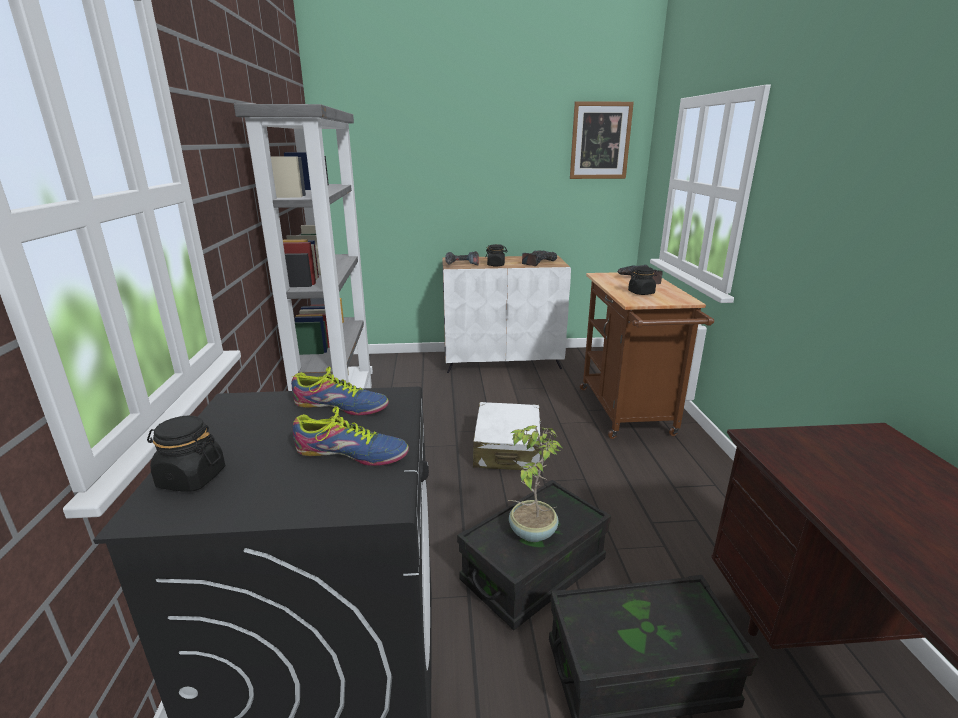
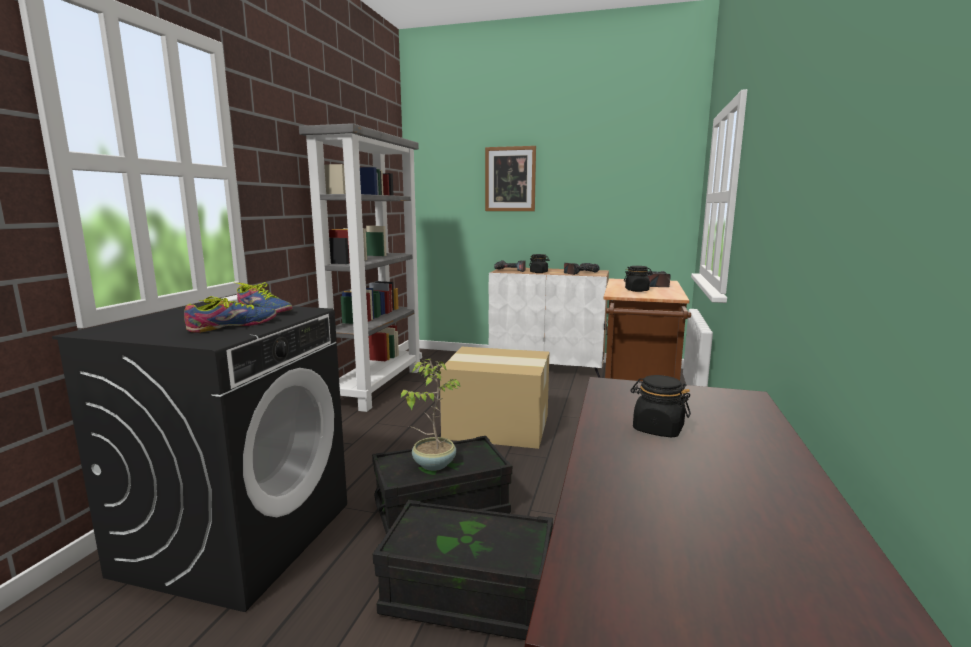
camera: 20 degrees right, 10 degrees down
(191, 478) = (132, 324): black jar -> black jar (657, 429)
(351, 453) = (232, 326): shoe -> shoe turned 75 degrees counterclockwise
(507, 448) = (495, 426): white suitcase -> cardboard box
(600, 141) = (651, 164): picture -> picture (510, 179)

